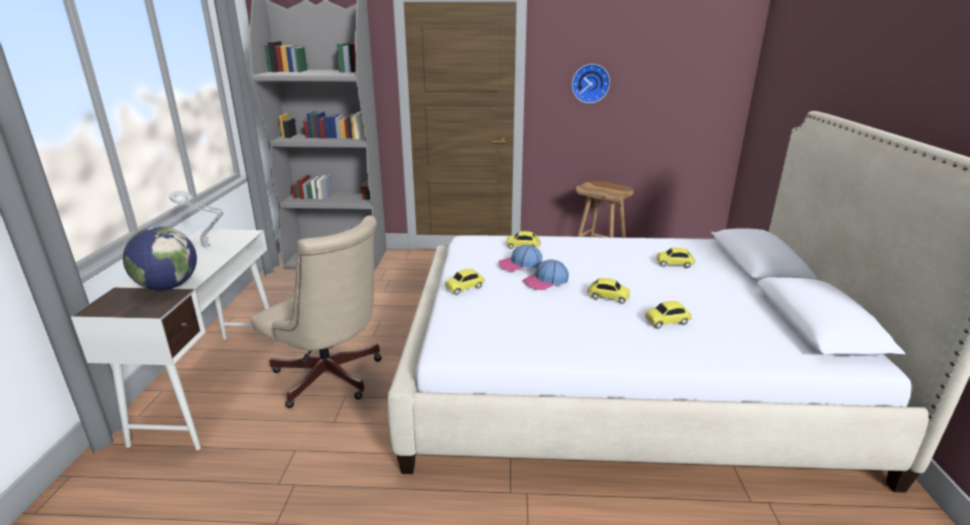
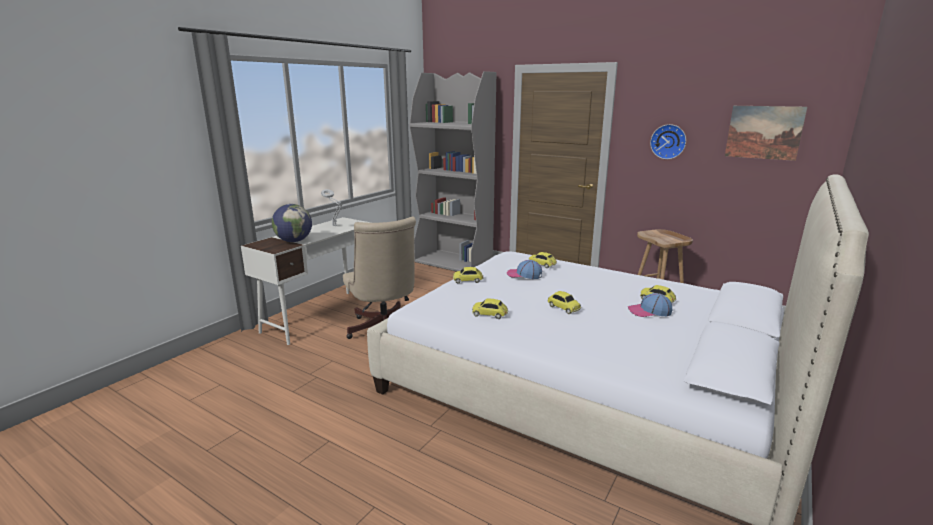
camera: 30 degrees right, 5 degrees down
(545, 281) = (529, 288): cap -> cap (649, 311)
(667, 321) = (588, 333): toy car -> toy car (490, 314)
(683, 69) = (764, 132): none -> picture

